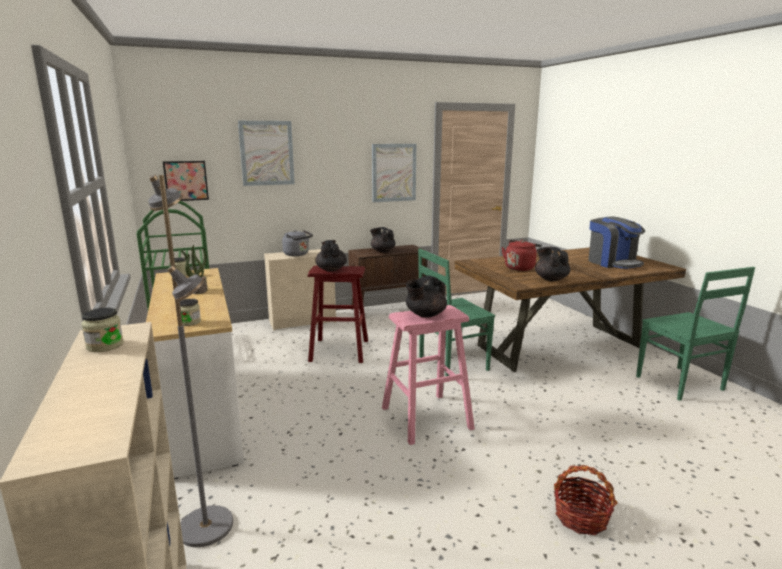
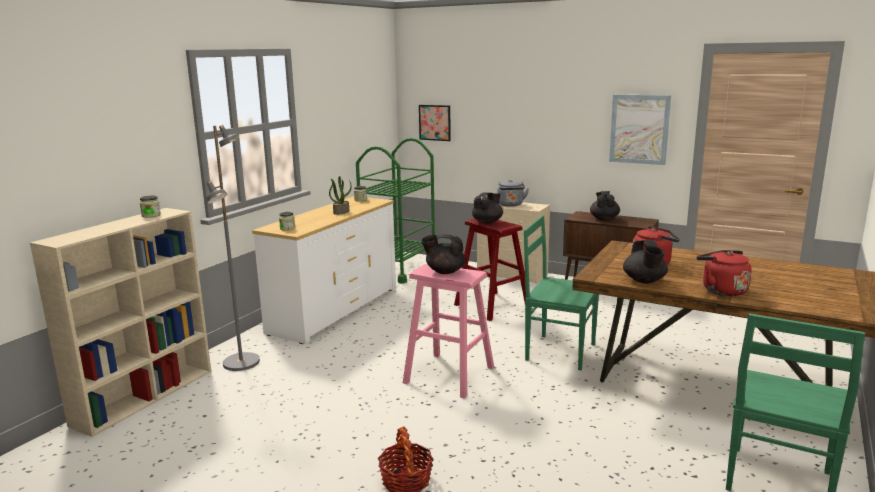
camera: 50 degrees right, 0 degrees up
(267, 153) = (502, 100): picture -> none
(551, 279) = (644, 281): black teapot -> black teapot turned 150 degrees clockwise
(592, 273) = (721, 290): none -> red kettle
(613, 263) = (798, 290): coffee machine -> none

